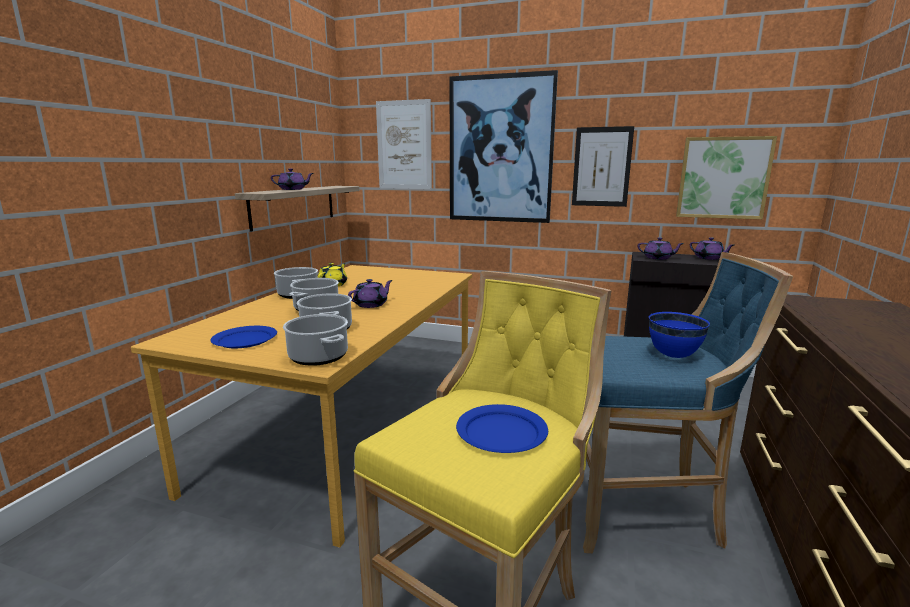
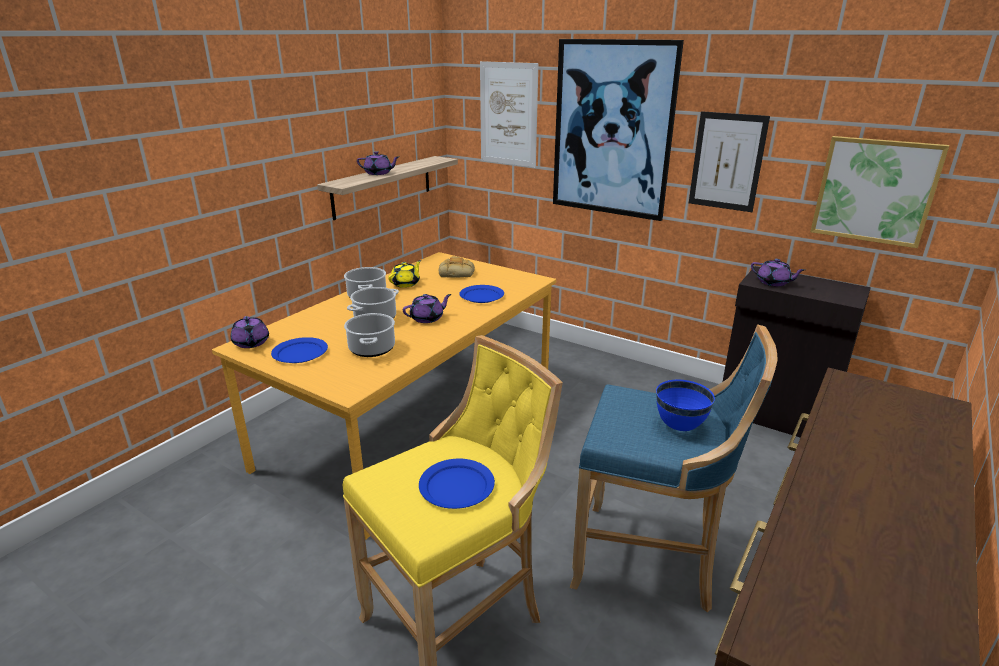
camera: 15 degrees right, 10 degrees up
(319, 357) = (351, 383): cooking pot -> none
(378, 275) = (457, 272): none -> bread
(413, 287) = (481, 296): none -> blue plate
(709, 258) = (839, 289): purple teapot -> purple teapot (251, 343)

